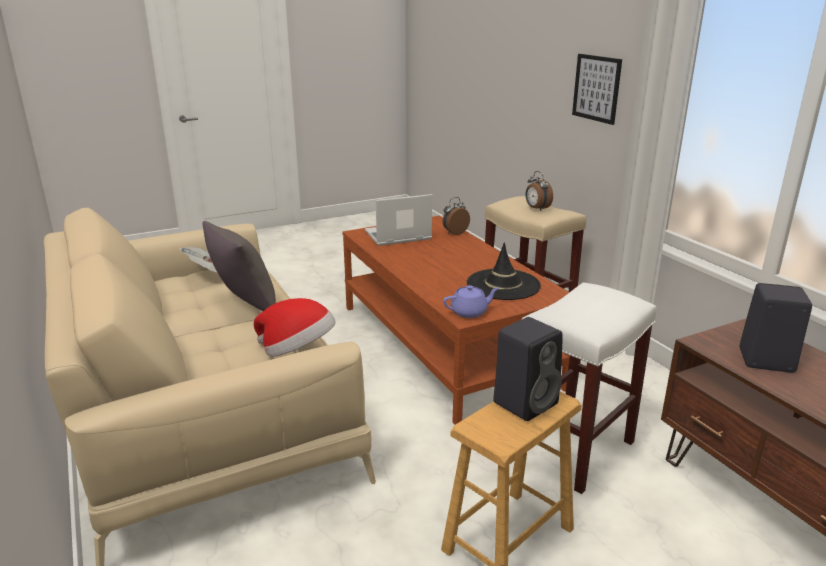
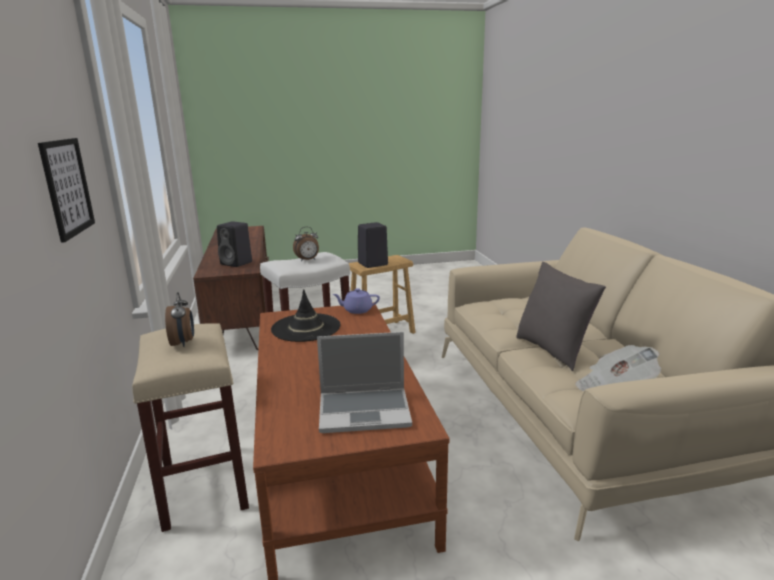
camera: 165 degrees left, 5 degrees down
(298, 351) = (491, 310): hat -> none
(454, 233) = (277, 407): alarm clock -> alarm clock (307, 260)

